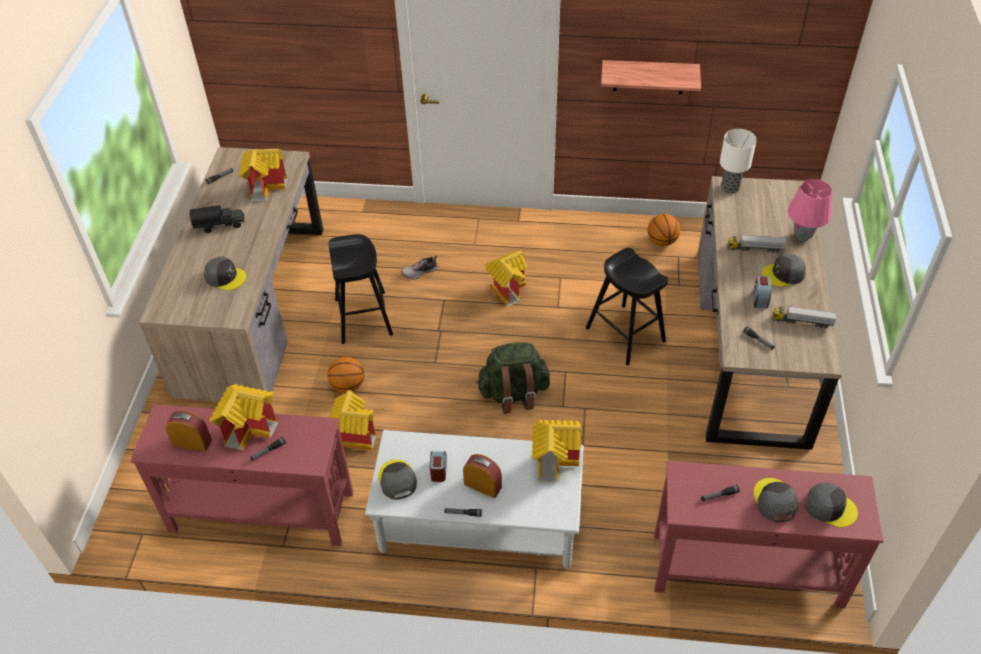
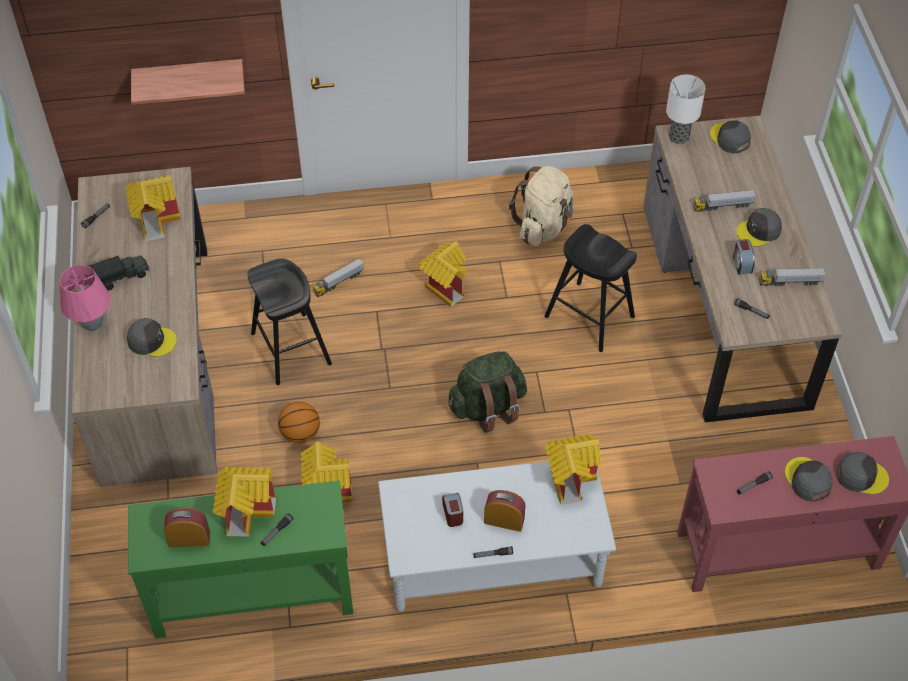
camera: 15 degrees left, 5 degrees up
(261, 511) = (252, 594): red console table -> green console table
(397, 480) = (412, 533): grey cap -> grey cap (729, 138)
(420, 272) = (339, 282): shoe -> toy truck
(606, 256) = (543, 226): none -> beige backpack
(649, 77) = (572, 25): shelf -> shelf (189, 78)
(662, 241) = (600, 198): basketball -> none
(803, 236) = (768, 183): pink table lamp -> pink table lamp (93, 324)

